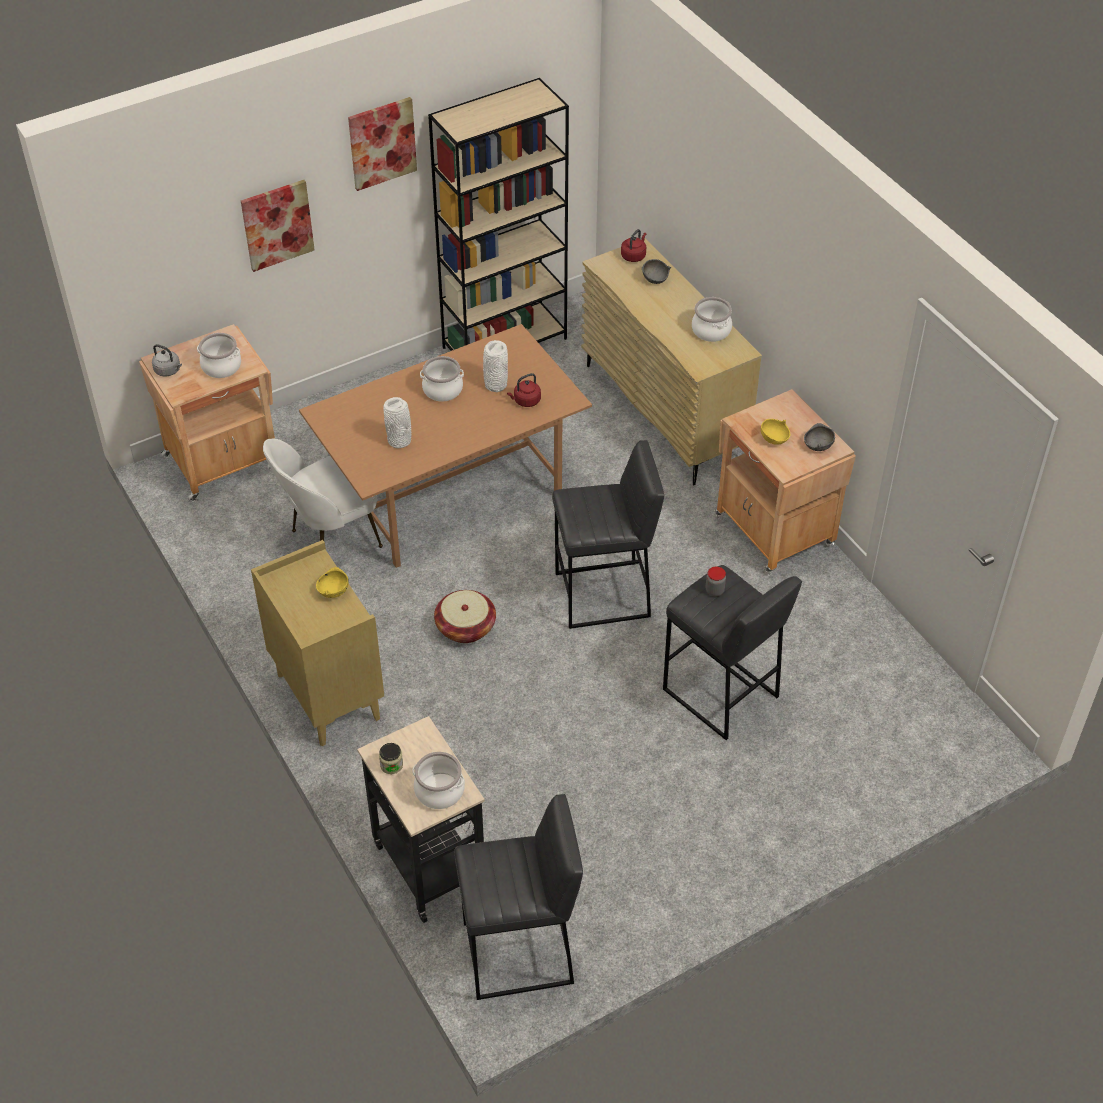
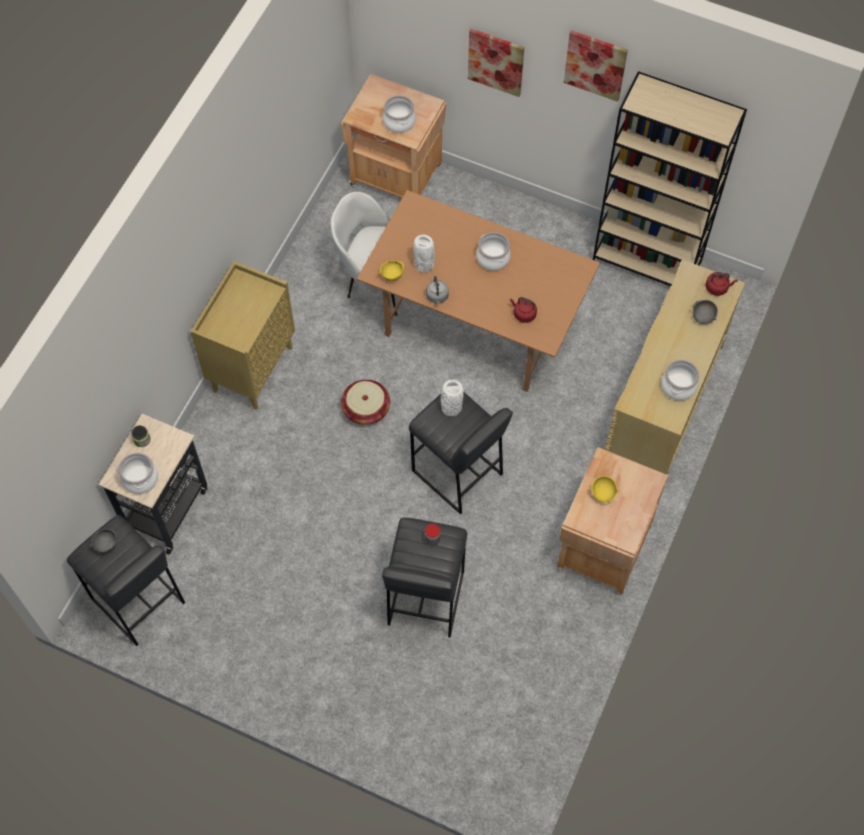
camera: 55 degrees right, 15 degrees up
(169, 371) = (372, 97): grey kettle -> grey kettle (437, 297)
(333, 591) = (253, 316): yellow bowl -> yellow bowl (391, 275)
(495, 385) = (524, 286): white vase -> white vase (450, 407)
(817, 446) = (619, 526): grey bowl -> grey bowl (106, 544)

